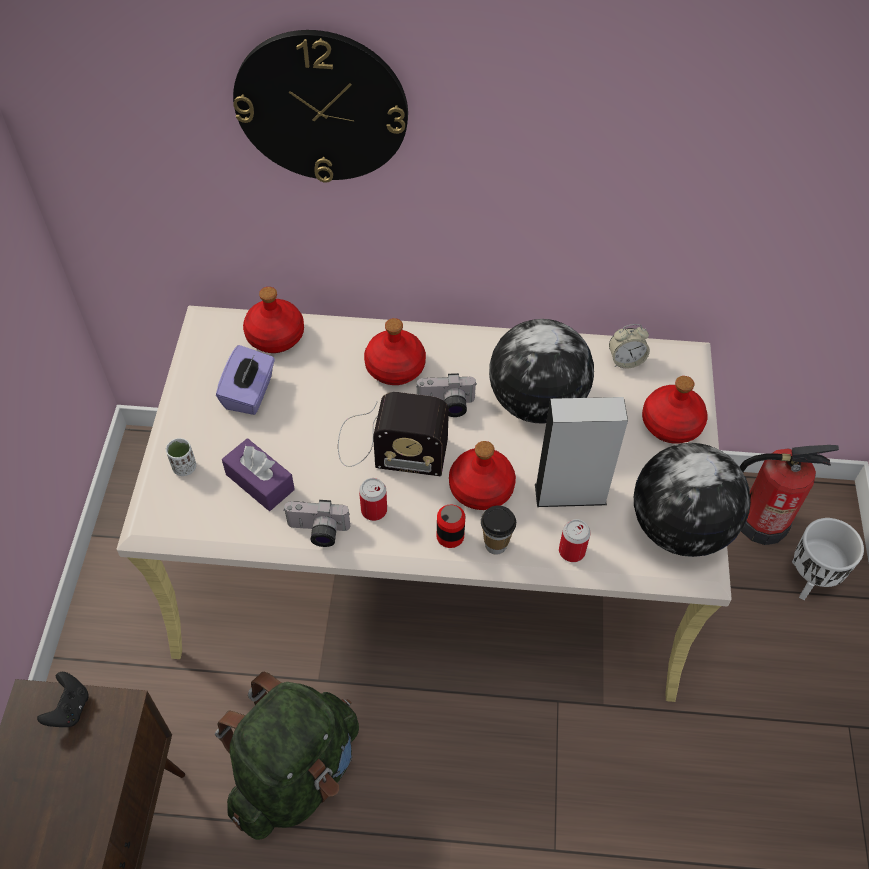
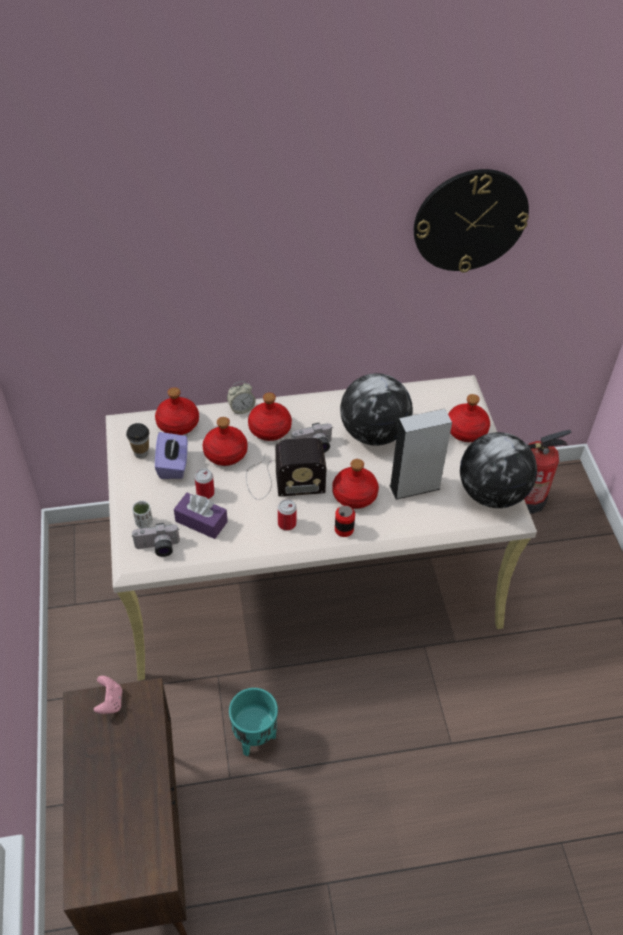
camera: 15 degrees left, 5 degrees down
(69, 708) = (110, 702): black game controller -> pink game controller
(295, 773) = (254, 737): green backpack -> turquoise planter
(317, 532) = (253, 545): camera -> camera (158, 548)
(321, 107) = (204, 254): wall clock -> wall clock (470, 220)
(324, 391) = (225, 453): none -> red bottle
(495, 544) = (376, 528): cup -> cup (141, 453)
(572, 551) = (427, 522): can -> can (205, 493)
(625, 360) = (424, 396): alarm clock -> alarm clock (241, 409)
(810, 580) = (569, 530): white planter -> none

